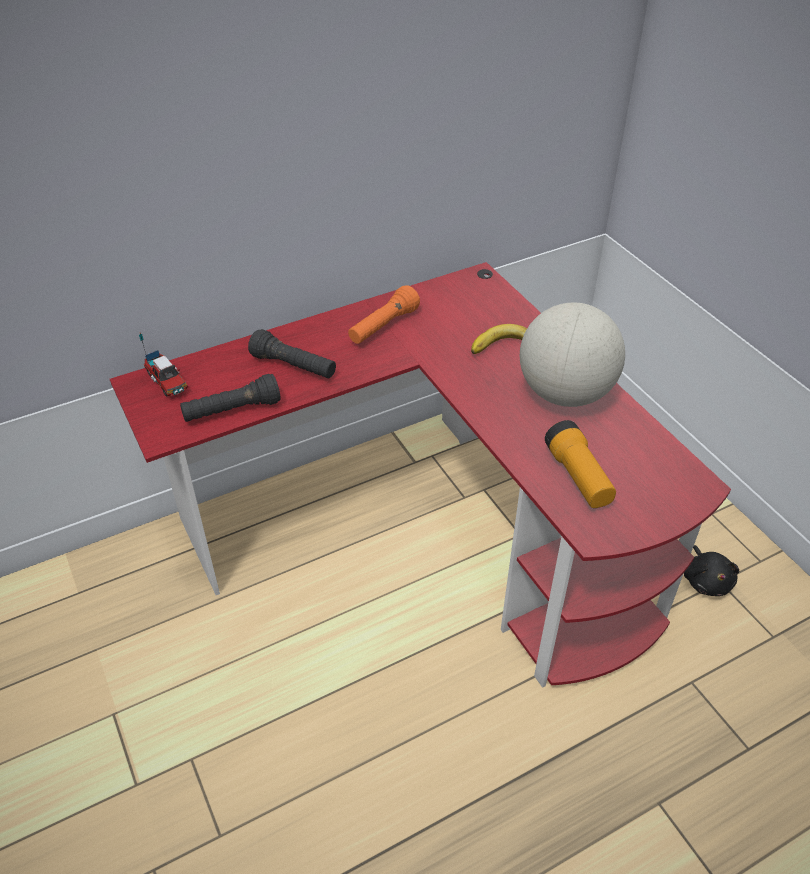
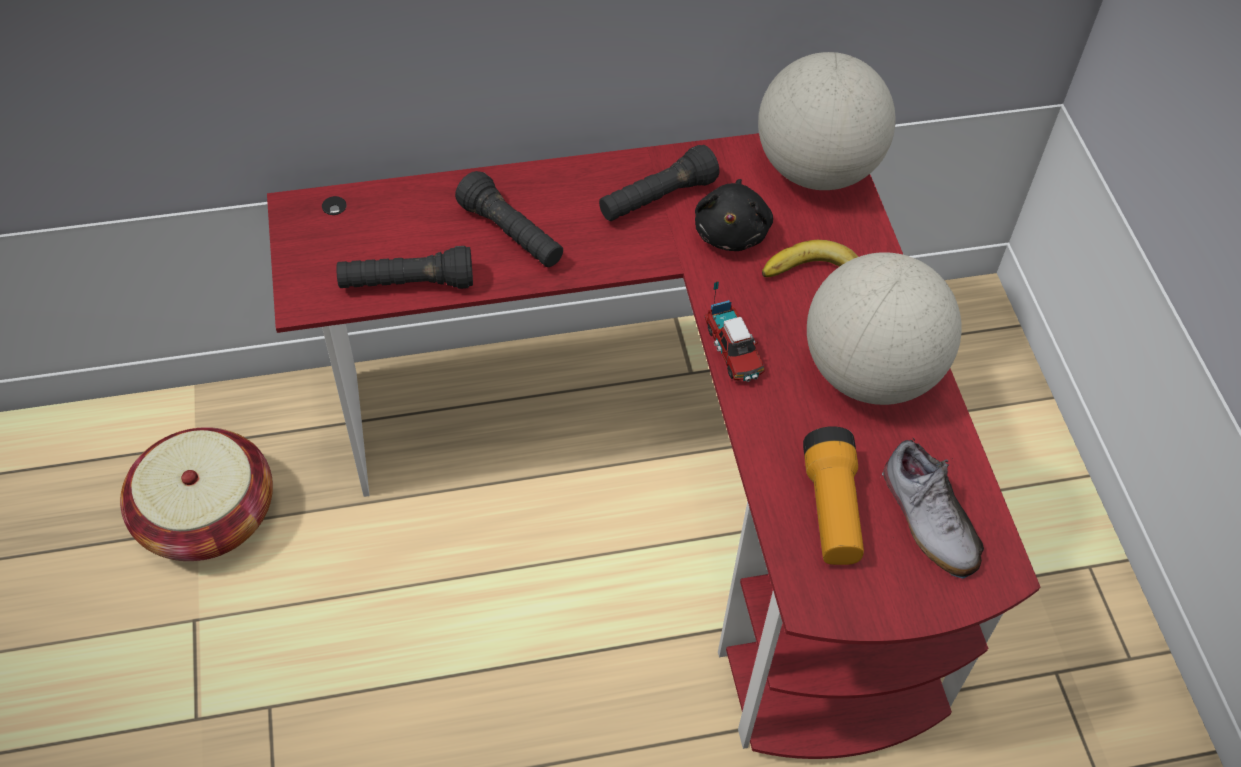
camera: 15 degrees right, 10 degrees up
(101, 638) = (207, 515): none -> basket
(167, 381) = (337, 216): toy truck -> toy truck (733, 351)
(383, 327) = (657, 199): orange flashlight -> black flashlight
(478, 290) = (816, 170): none -> globe
(642, 467) = (929, 519): none -> shoe
(706, 581) = (1036, 665): black plush toy -> black plush toy (731, 231)

